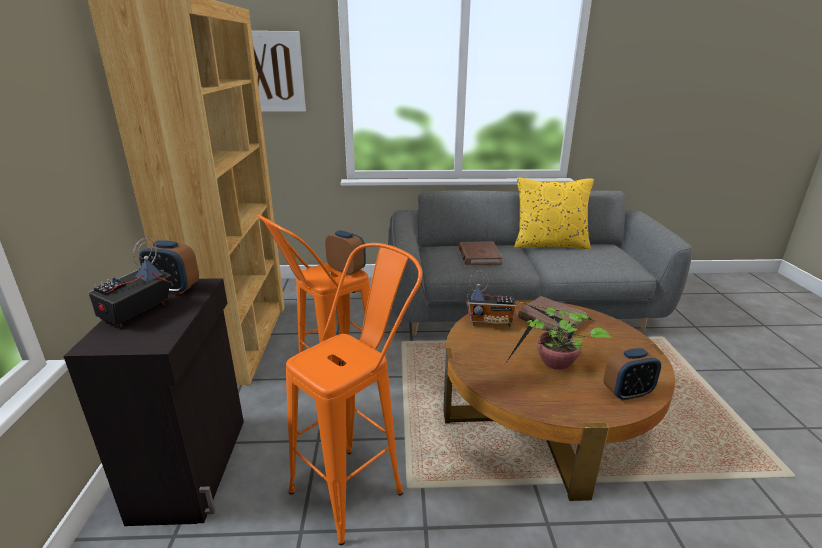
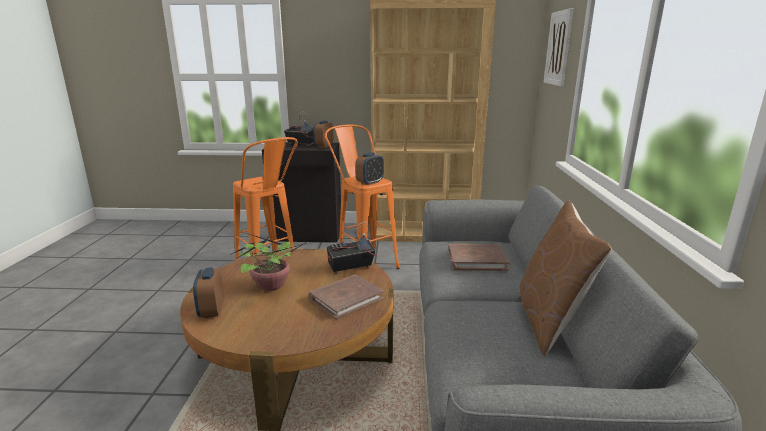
camera: 95 degrees right, 5 degrees down
(490, 322) = (350, 268): radio -> radio turned 60 degrees clockwise
(549, 244) = (550, 319): yellow pillow -> brown pillow

